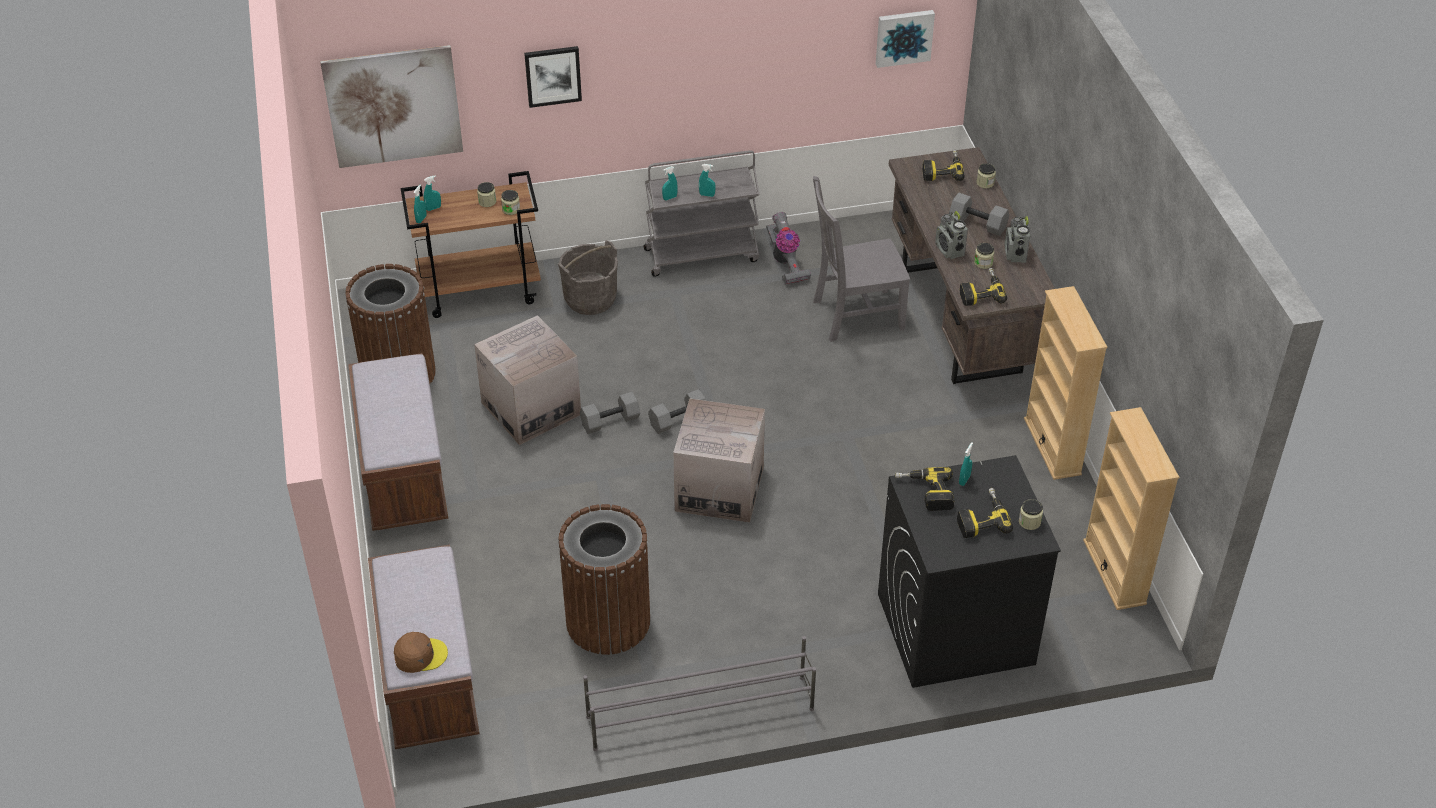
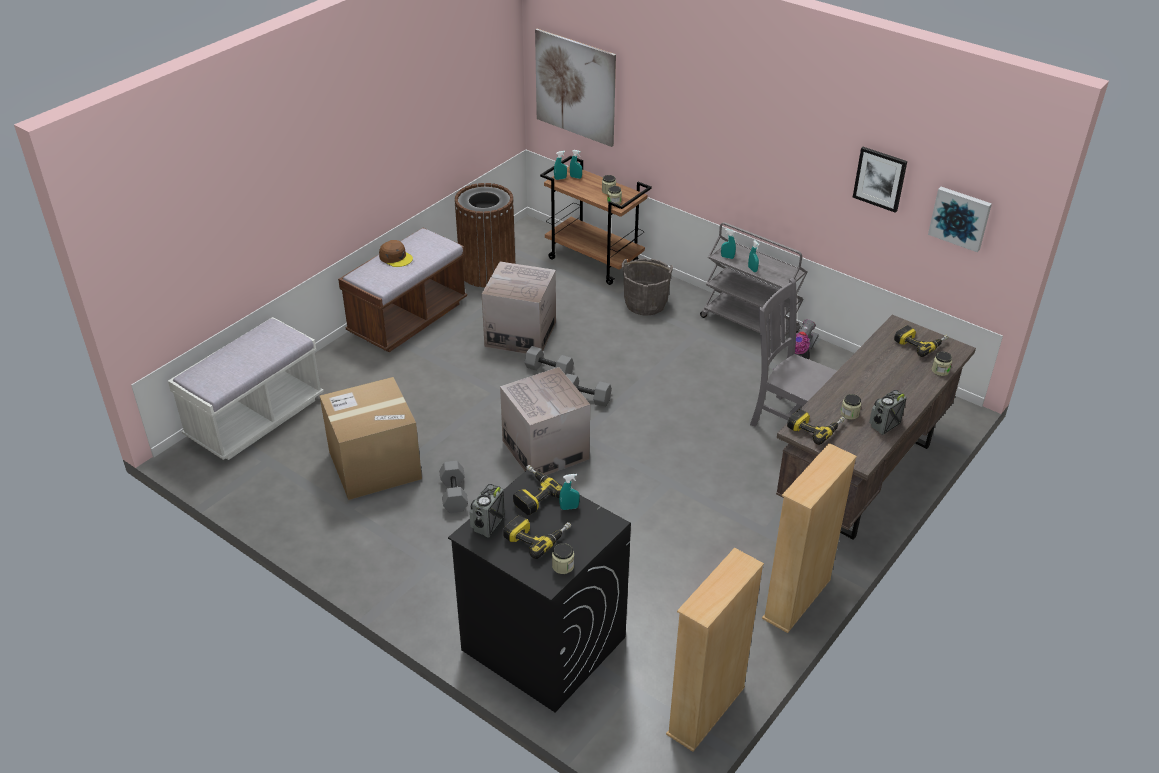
camera: 50 degrees right, 5 degrees down
(420, 655) = (206, 375): brown cap -> brown cap (396, 257)
(428, 679) = (255, 419): brown bench -> white bench
(553, 75) = (679, 114): picture -> picture (880, 178)
(608, 621) = (375, 465): brown trash can -> cardboard box
(699, 713) = (335, 550): grey shoe rack -> none
(949, 250) = (838, 390): radio -> radio (487, 524)
(977, 224) = (888, 389): grey dumbbell -> grey dumbbell (453, 494)

